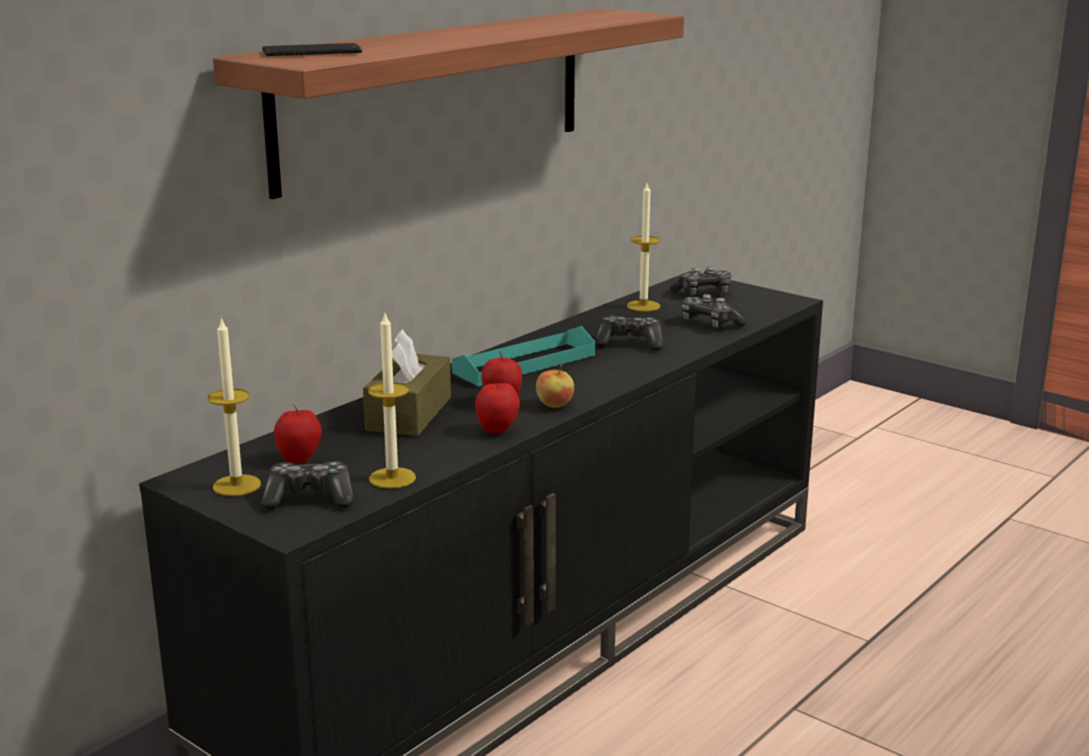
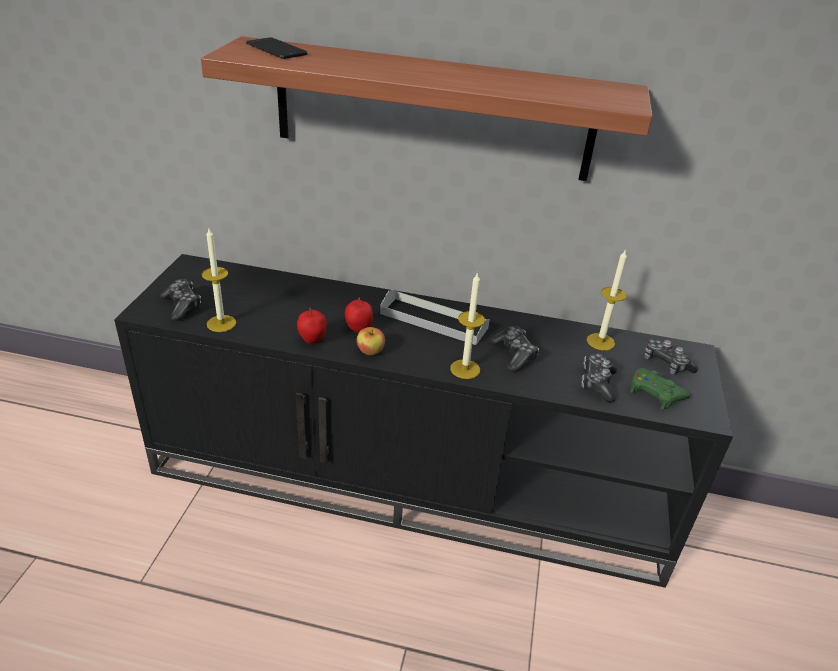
camera: 60 degrees right, 15 degrees up
(236, 485) = (189, 280): candle -> candle (465, 369)
(299, 460) = (231, 287): apple -> none
(409, 413) = (318, 302): brown tissue box -> none
(524, 364) = (433, 320): turquoise tray -> grey tray
(743, 307) = (655, 393): none -> green game controller

